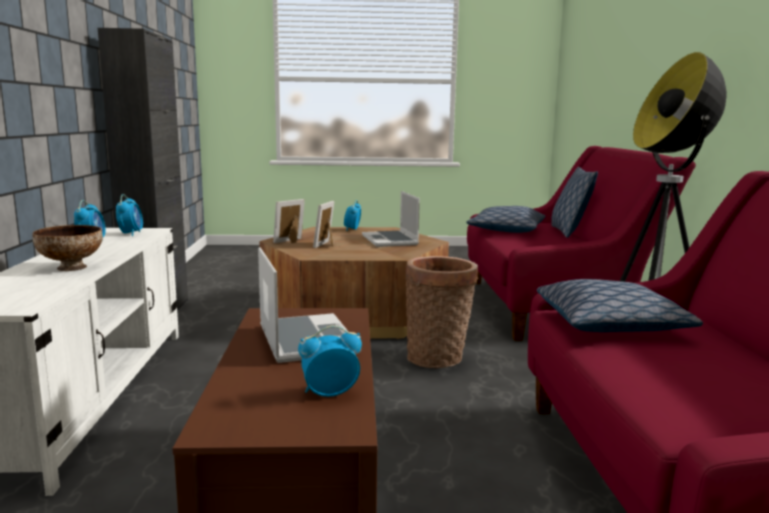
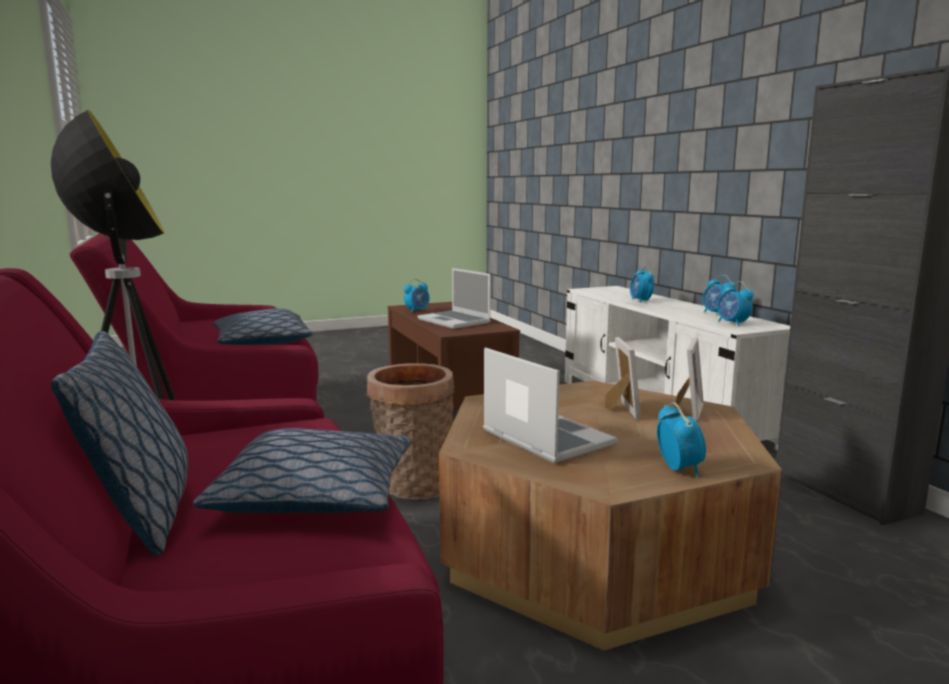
camera: 160 degrees right, 0 degrees up
(71, 267) = (641, 301): bowl -> alarm clock

